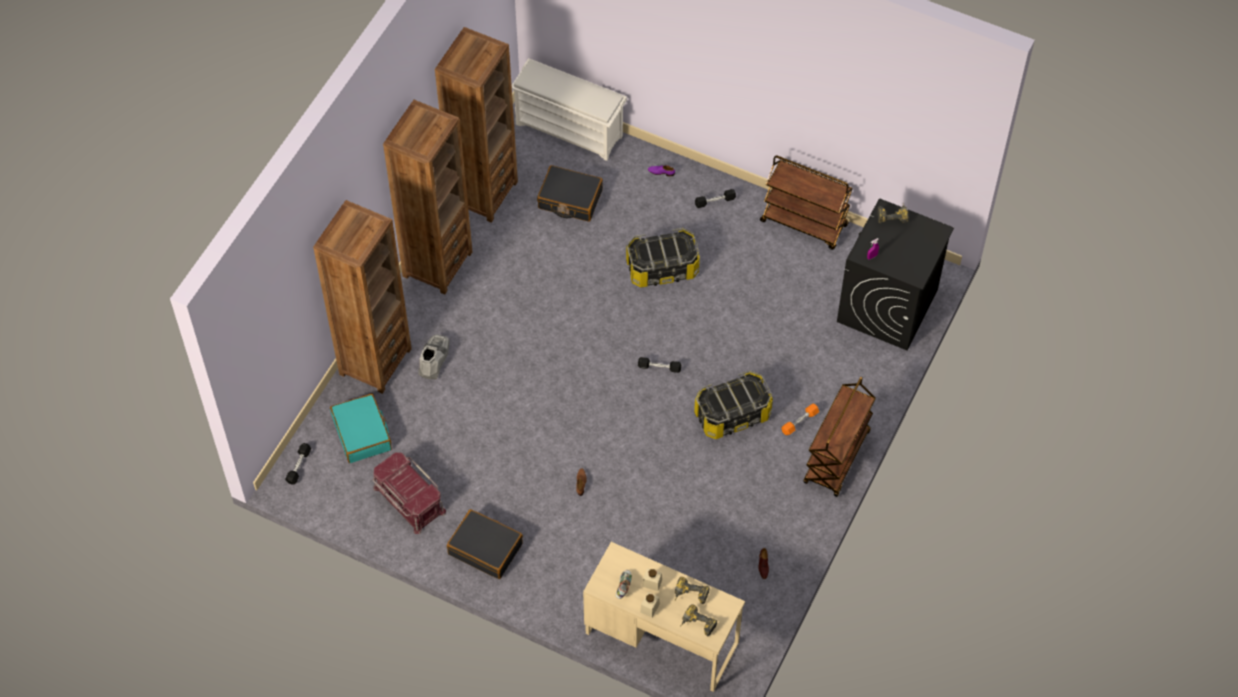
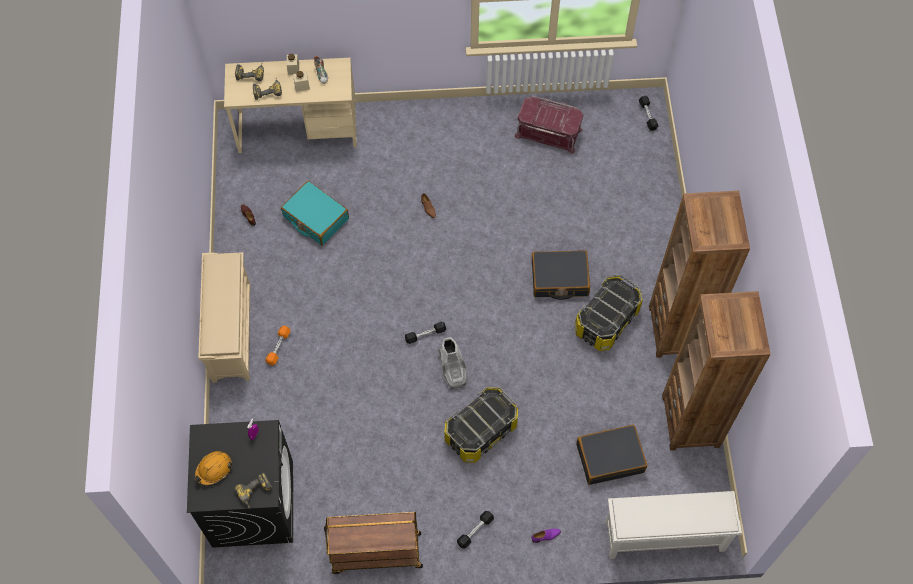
camera: 150 degrees right, 5 degrees up
(362, 433) = (621, 162): turquoise suitcase -> turquoise suitcase (315, 218)
(375, 361) = (658, 221): brown bookcase -> none
(434, 359) = (613, 246): grey boot -> grey boot (452, 368)
(485, 548) = (467, 126): black suitcase -> black suitcase (559, 279)
(732, 415) = (339, 324): storage box -> storage box (606, 320)
(837, 458) = (231, 331): brown cart -> beige shoe rack
(918, 246) = (213, 470): none -> orange hard hat

